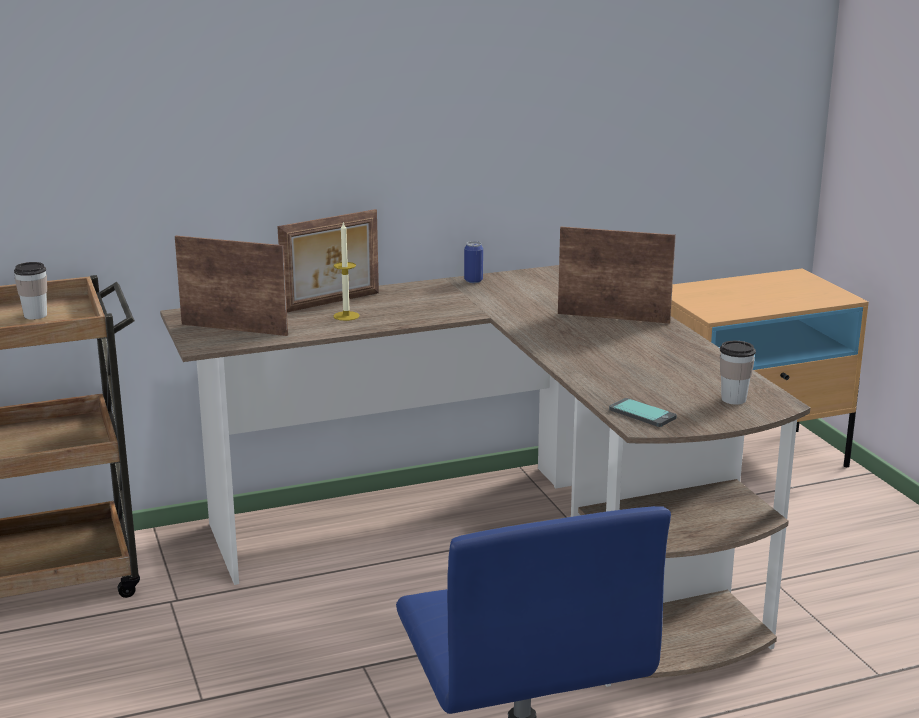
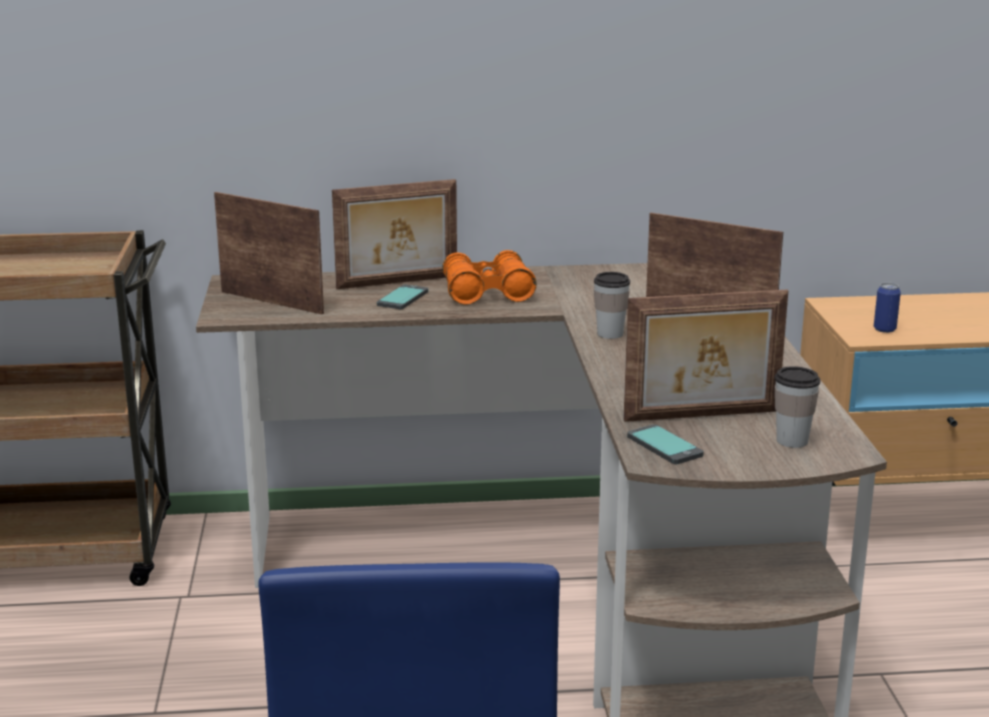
camera: 15 degrees right, 0 degrees up
(35, 315) = (61, 268): cup -> cup (610, 334)
(346, 316) = (402, 298): candle -> phone
(415, 305) = (487, 293): none -> orange binoculars
(473, 280) = (573, 271): can -> can (884, 329)
(655, 388) = (702, 417): none -> picture frame

